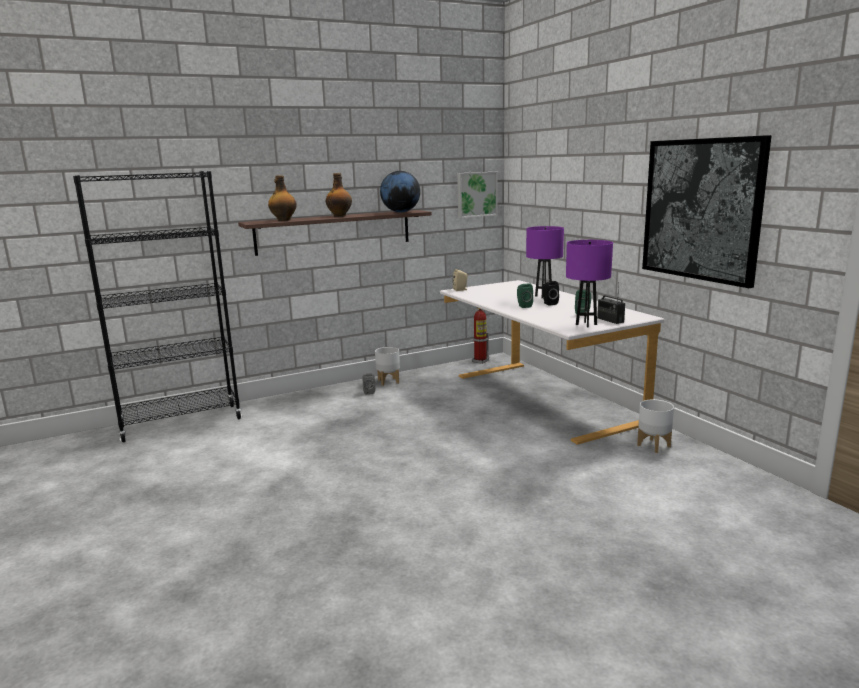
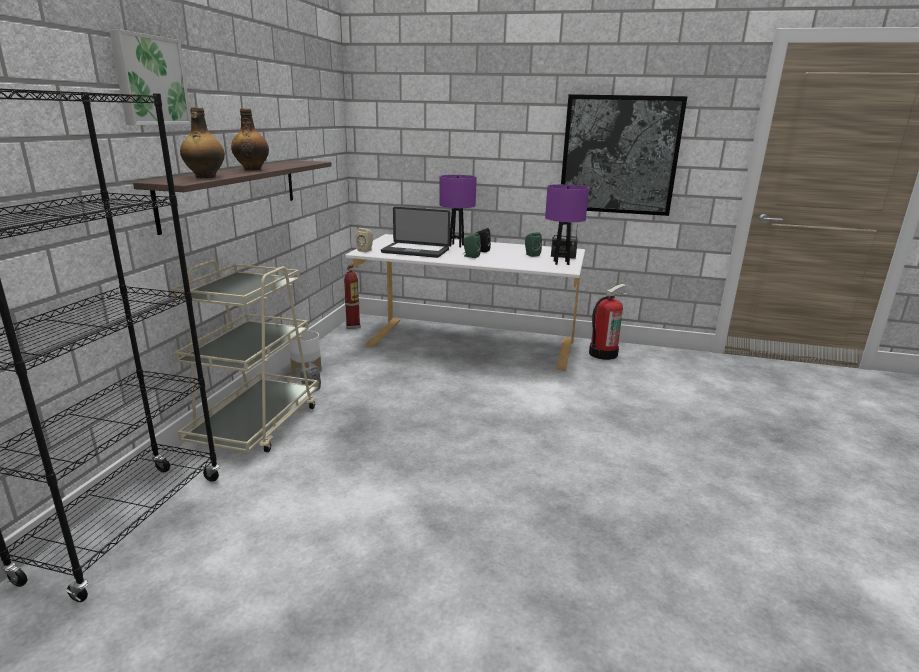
camera: 50 degrees left, 5 degrees up
(306, 401) = (257, 424): none -> beige cart
(400, 212) = (299, 163): globe -> none
(476, 194) = (332, 142): picture -> picture (149, 80)
(494, 296) = (415, 251): none -> laptop
(654, 445) = (602, 353): white planter -> fire extinguisher

